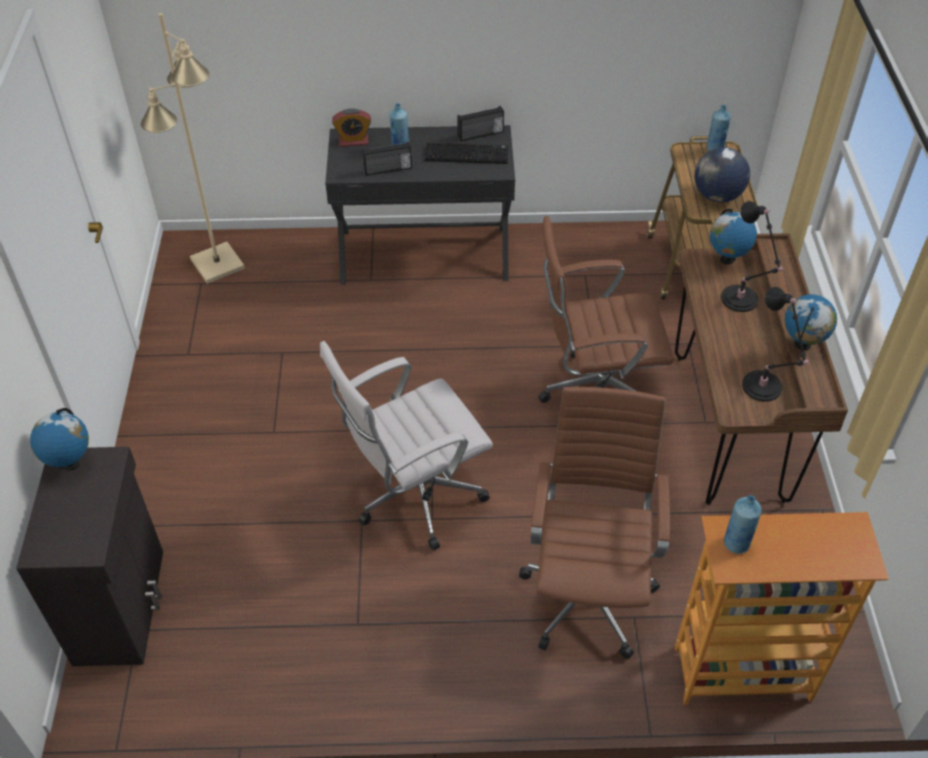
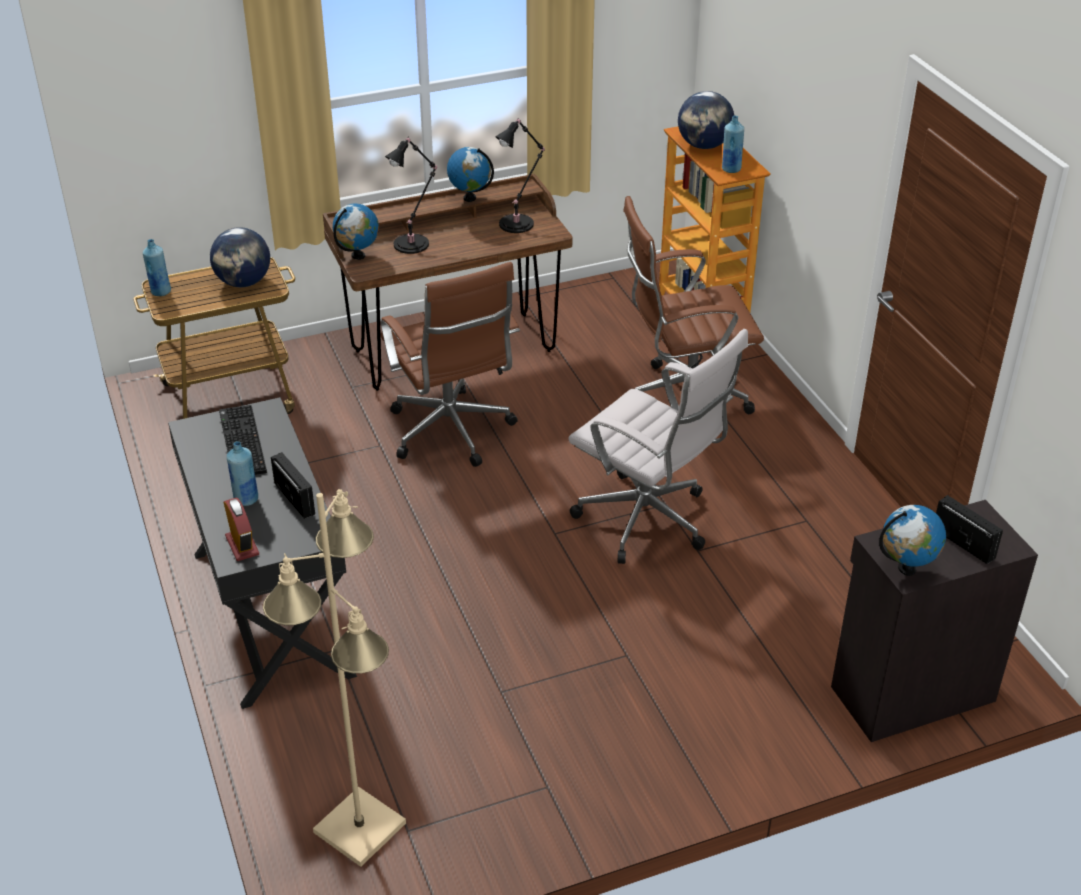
camera: 110 degrees left, 10 degrees down
(480, 134) = (196, 440): radio -> radio (964, 543)
(808, 538) = (703, 146): none -> globe

